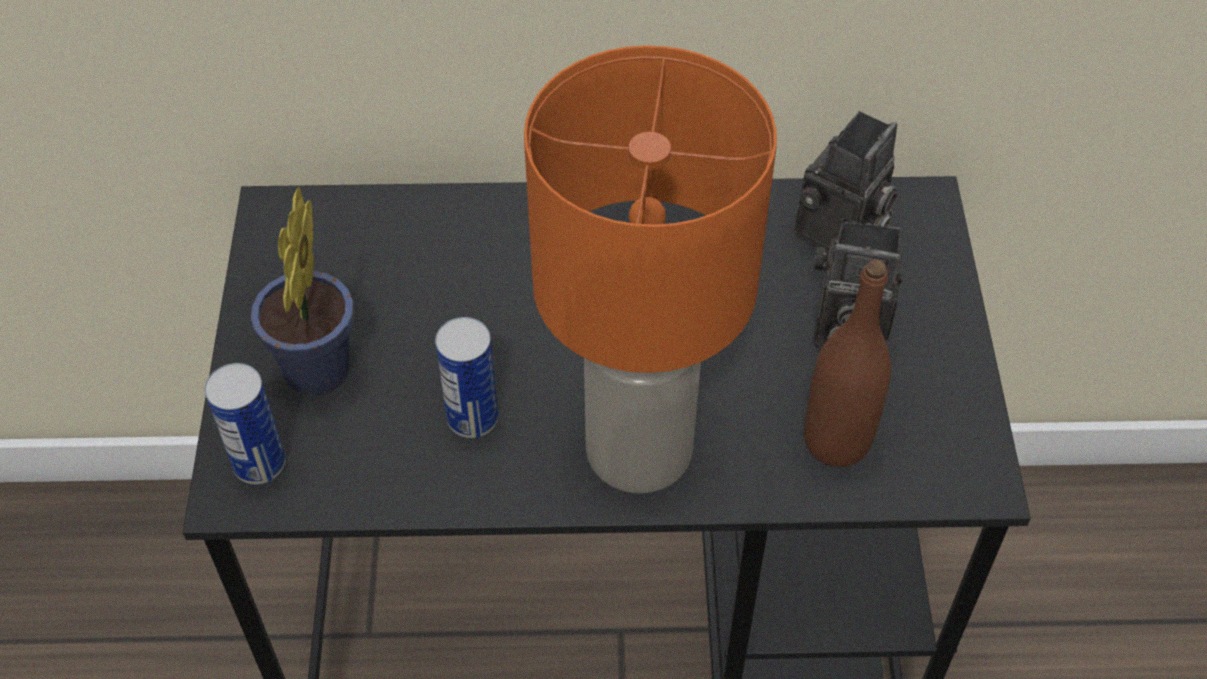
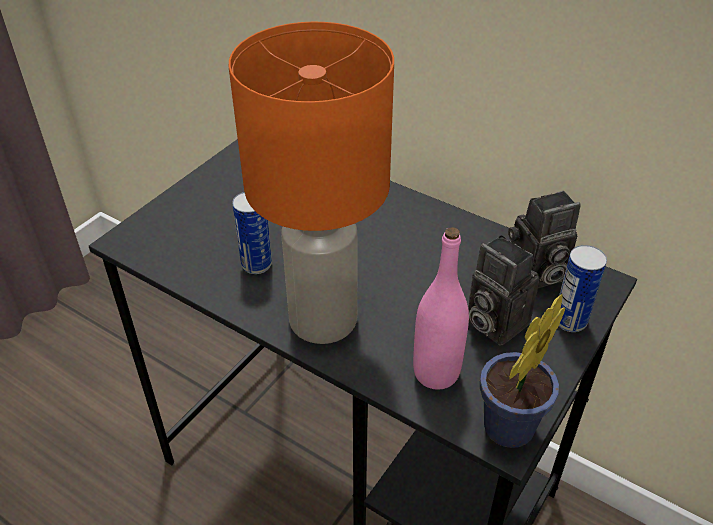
camera: 35 degrees right, 10 degrees down
(259, 464) = (146, 235): can -> can (570, 321)
(315, 377) = (206, 212): potted plant -> potted plant (504, 432)
(837, 441) = (436, 373): brown bottle -> pink bottle

